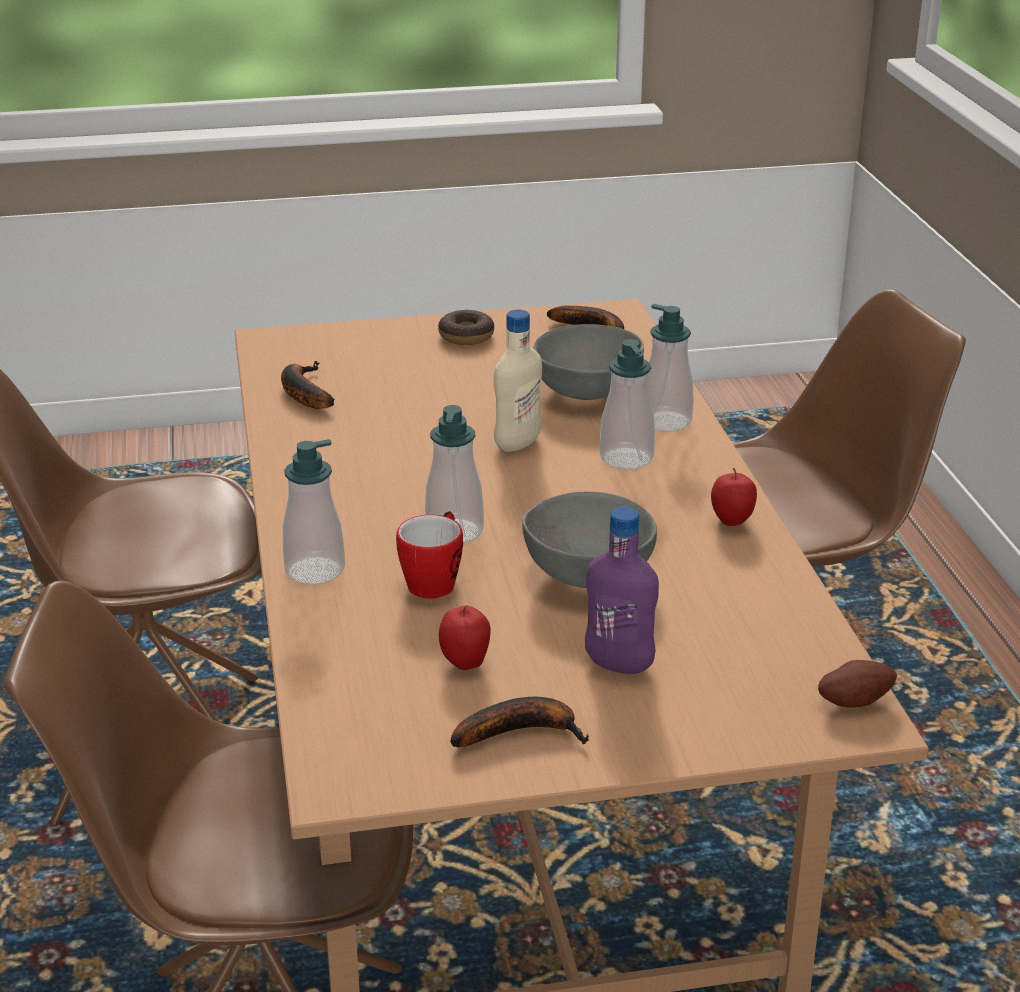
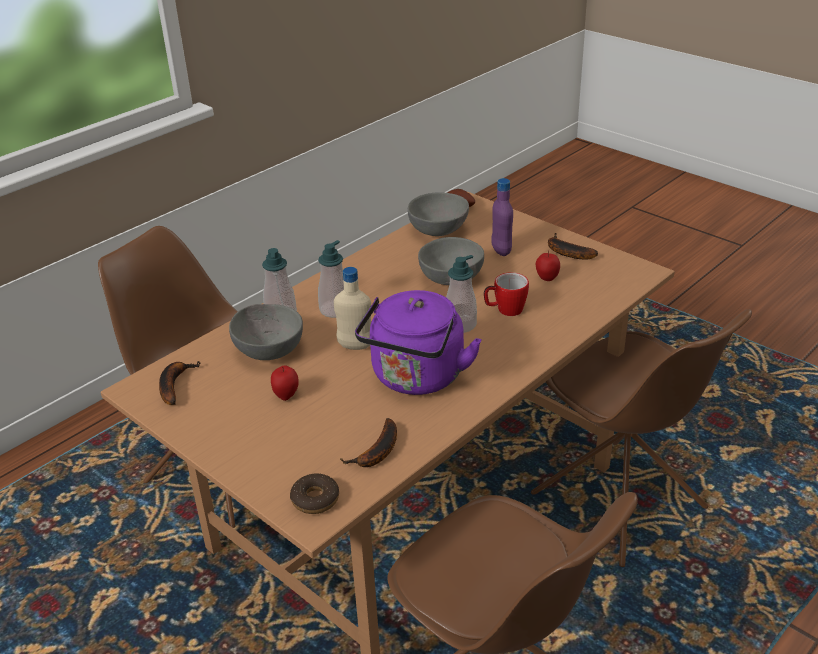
camera: 125 degrees left, 5 degrees up
(314, 570) = (541, 344): soap dispenser -> none
(387, 456) = (416, 378): none -> purple kettle
(466, 336) = (227, 430): donut -> donut (315, 499)
(731, 522) = (366, 264): apple -> apple (286, 395)
(770, 632) = (439, 231): none -> grey bowl

